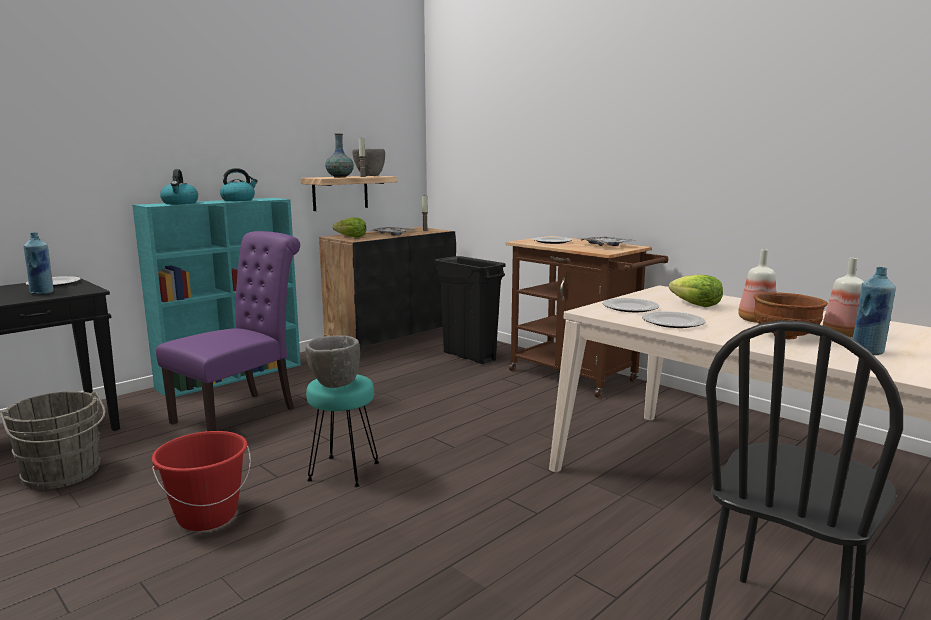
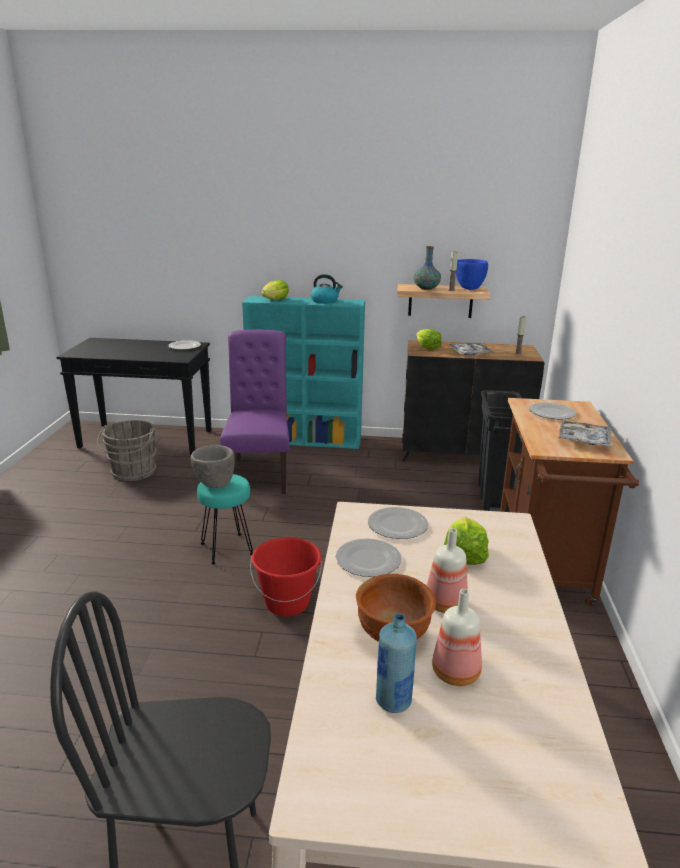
camera: 50 degrees right, 10 degrees up
(42, 293) = (162, 354): blue bottle -> none
(180, 203) = (275, 300): kettle -> lettuce
(207, 516) = (132, 535): red bucket -> red bucket (287, 603)
(241, 413) = (259, 473): purple chair -> purple chair turned 90 degrees counterclockwise
(369, 176) = (469, 288): grey bowl -> blue bowl

